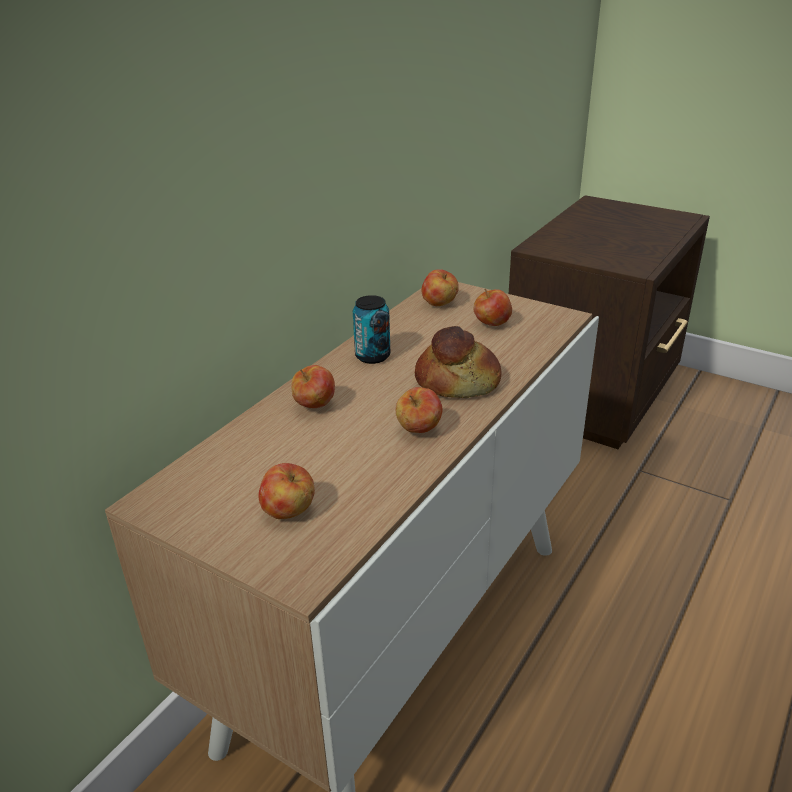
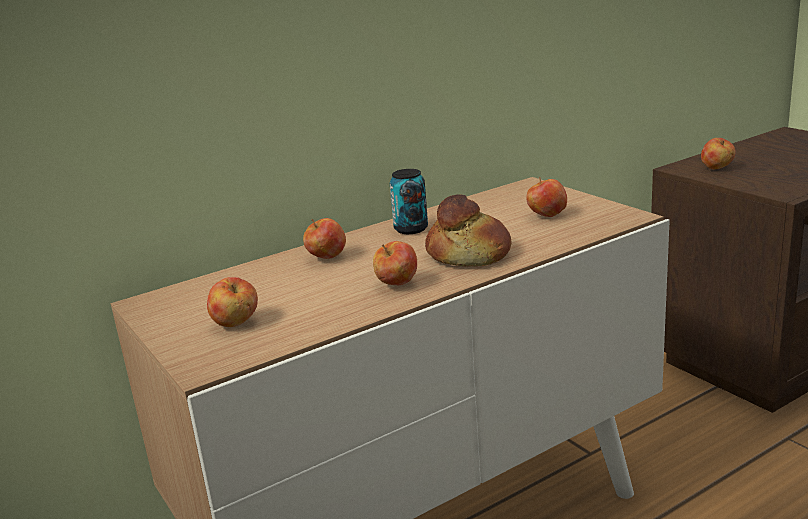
camera: 25 degrees right, 10 degrees down
(439, 304) = (512, 197): apple -> apple (717, 168)

